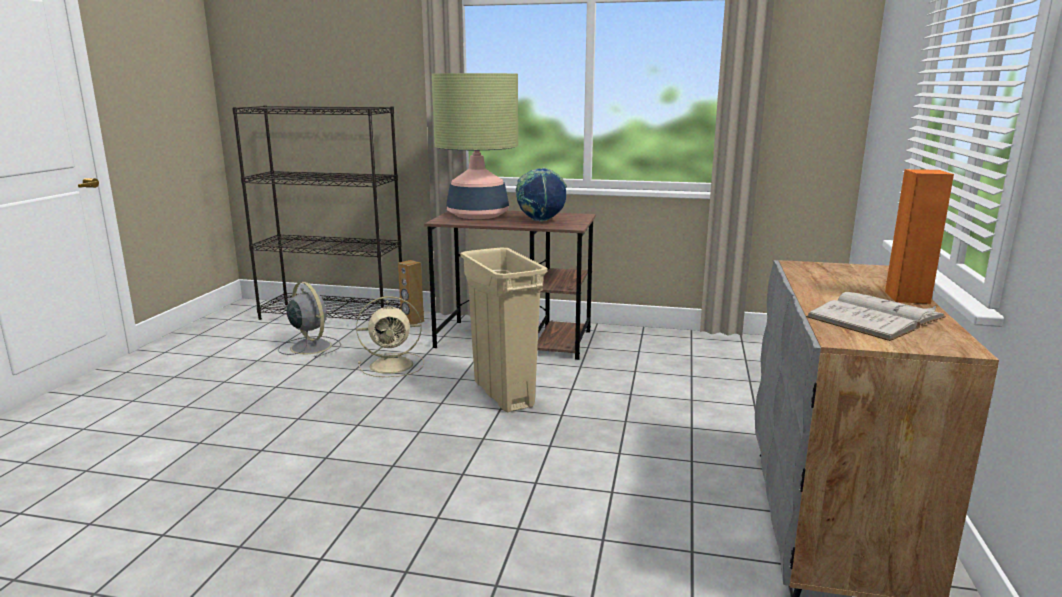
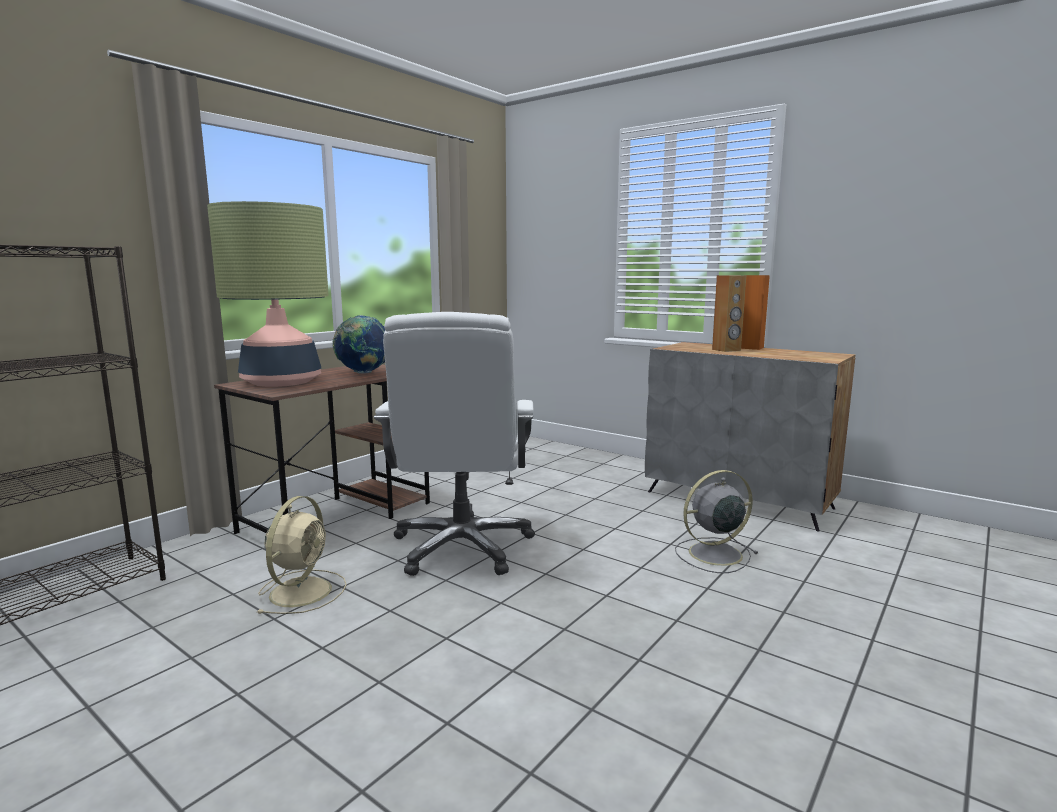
camera: 65 degrees left, 5 degrees down
(310, 346) = (121, 646): grey fan -> grey fan (713, 554)
(412, 321) = (176, 557): brown speaker -> brown speaker (726, 350)
(503, 394) = (462, 547): beige trash can -> white office chair
(875, 317) = (786, 354): white book -> none

